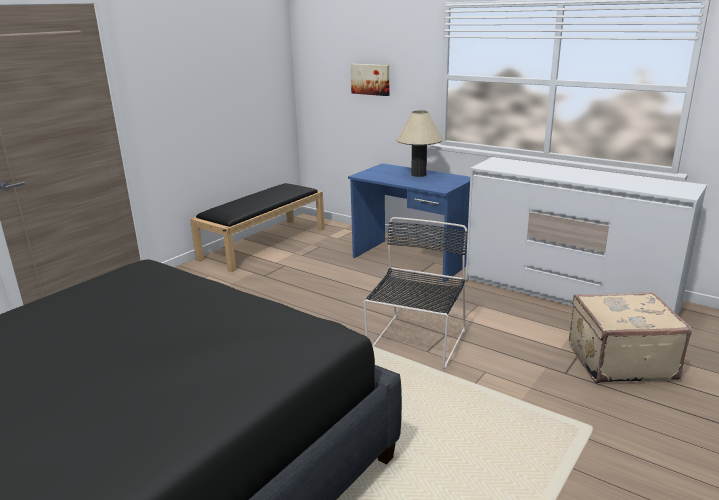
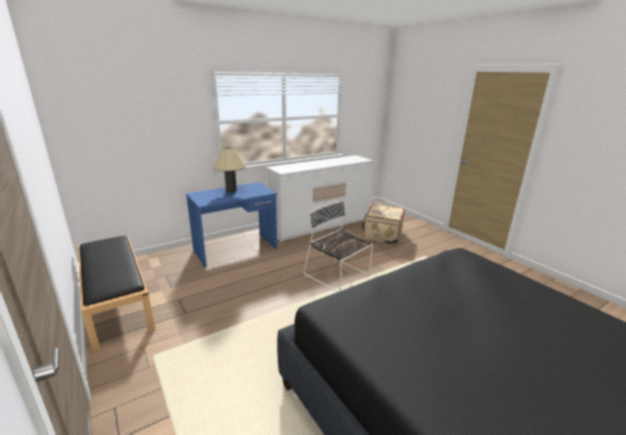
camera: 70 degrees left, 0 degrees up
(371, 79) = (150, 131): picture -> none

